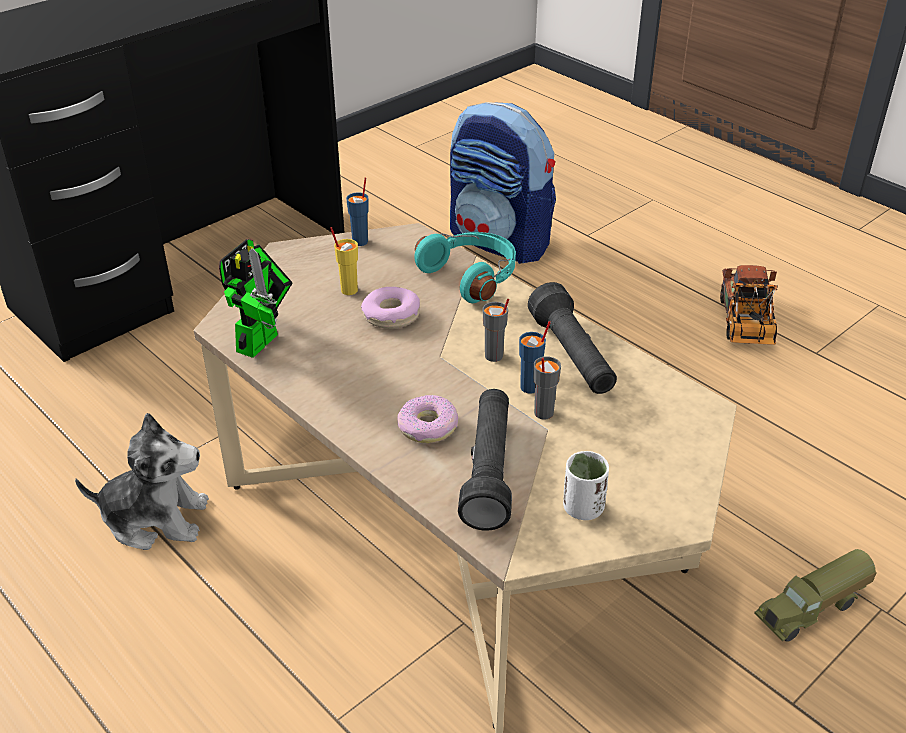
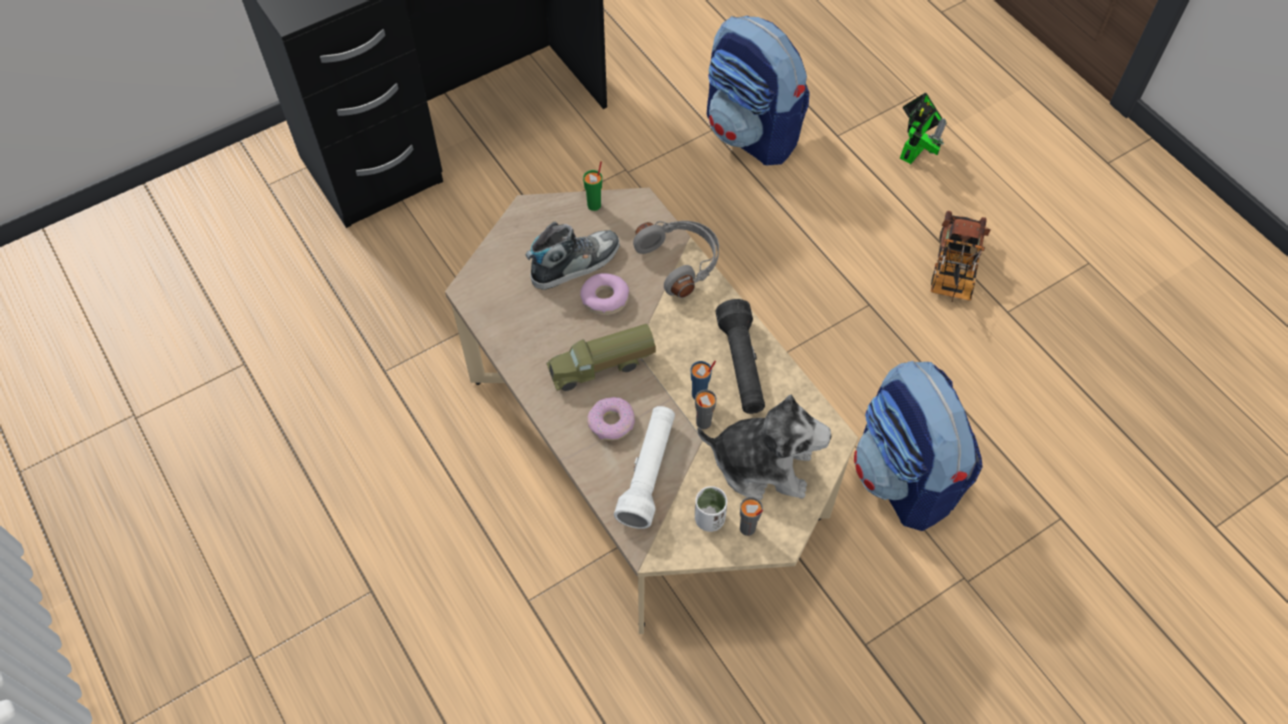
camera: 10 degrees right, 20 degrees up
(156, 518) = (412, 403): plush toy -> plush toy (762, 464)
(261, 339) = (497, 310): toy robot -> toy robot (914, 150)
(349, 290) = (575, 263): yellow cup -> shoe
(360, 241) = (594, 205): blue cup -> green cup
(472, 276) = (681, 261): turquoise headphones -> grey headphones
(489, 470) = (648, 472): black flashlight -> white flashlight
(494, 356) = (678, 357): grey cup -> grey cup (747, 529)
(770, 515) = (905, 477): none -> backpack
(812, 610) = (908, 569): toy truck -> toy truck (602, 367)

